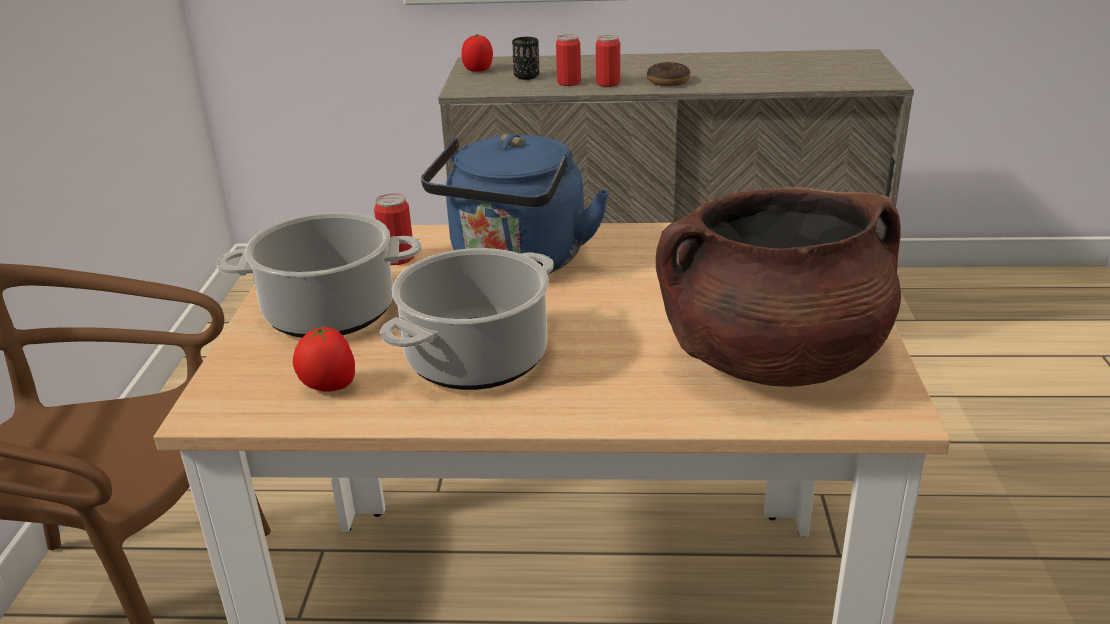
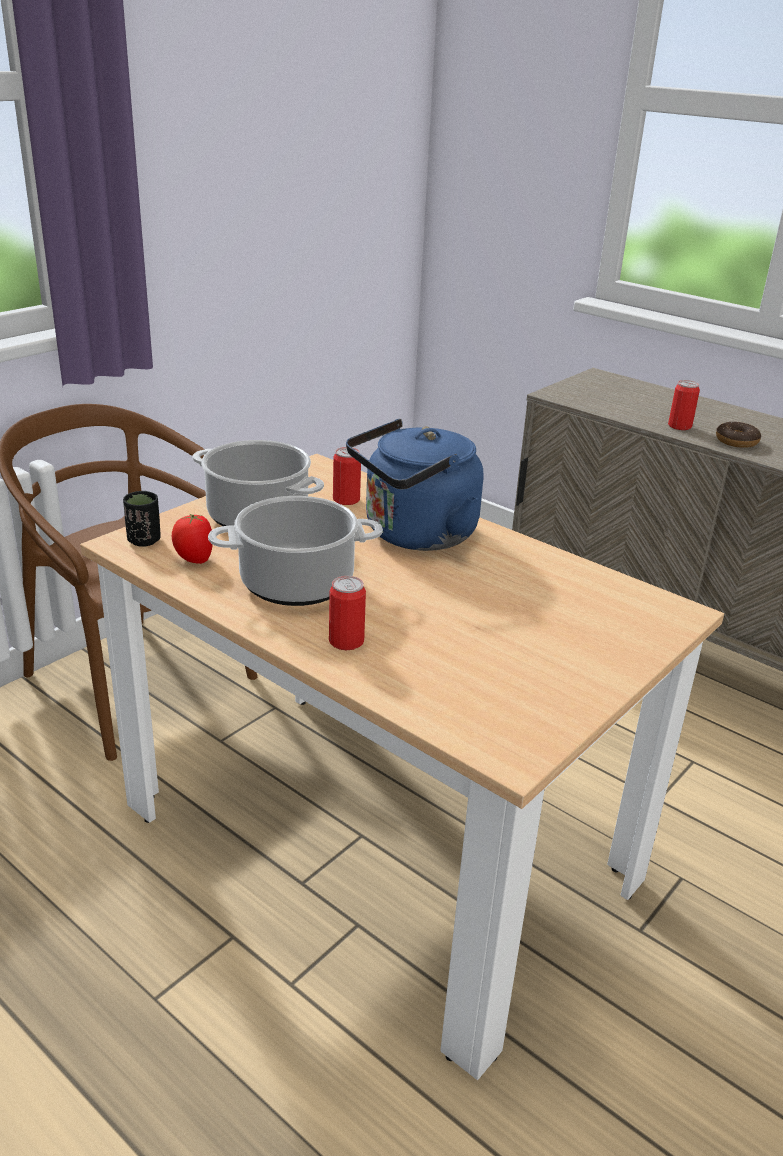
camera: 35 degrees right, 0 degrees up
(478, 70) = (591, 382): tomato -> none
(526, 77) = (620, 399): black cup -> black cup (144, 540)
(569, 82) = (647, 415): can -> can (346, 641)
(772, 360) = (483, 679): brown cooking pot -> none

